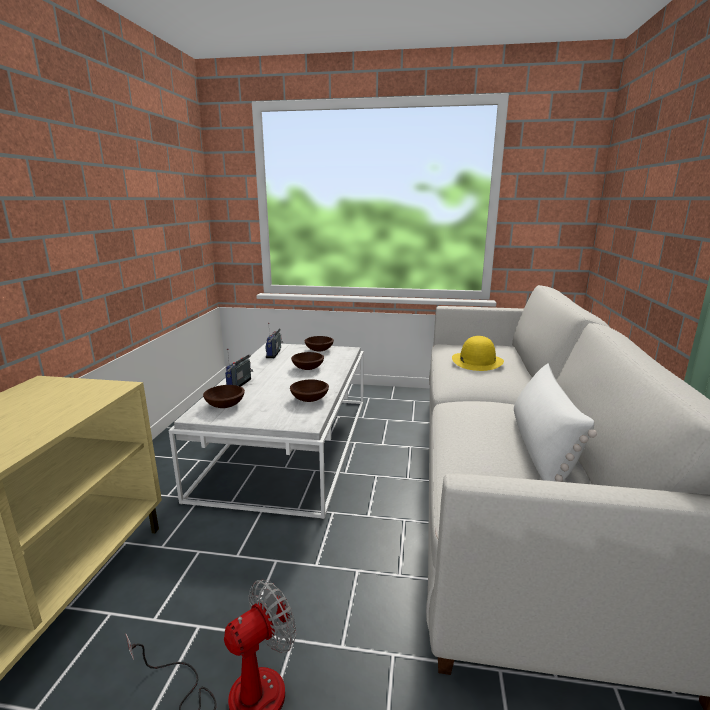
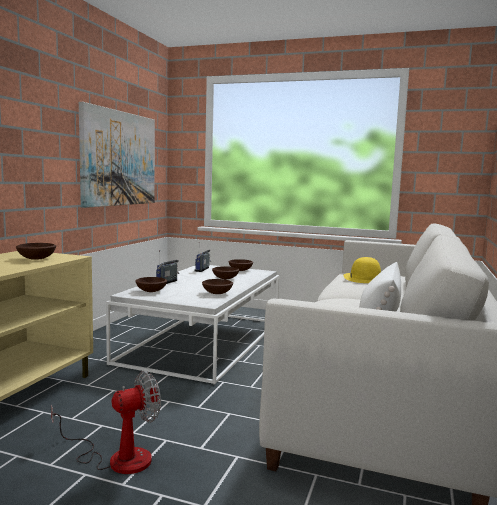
camera: 10 degrees right, 10 degrees down
(61, 400) = (36, 258): none -> brown bowl
(151, 221) = (119, 158): none -> picture

